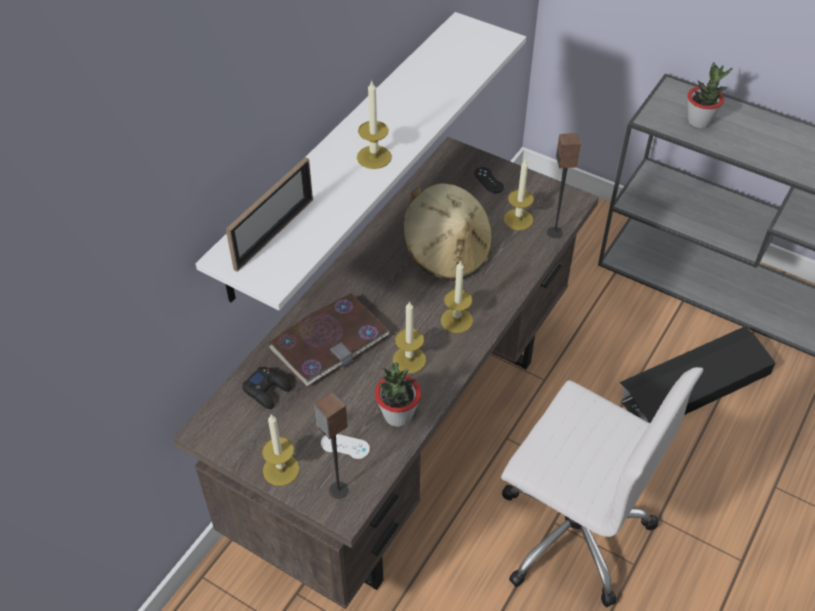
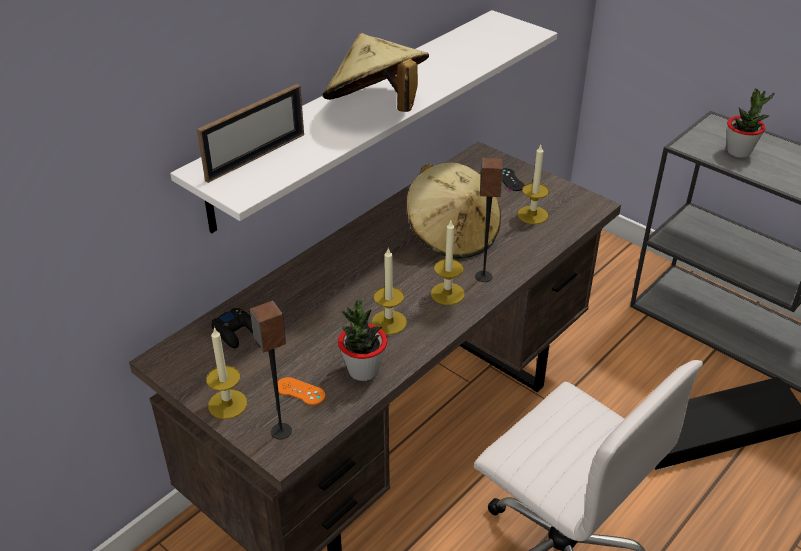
camera: 10 degrees right, 10 degrees down
(329, 342) = (312, 298): book -> none
(345, 446) = (300, 391): white game controller -> orange game controller
(374, 157) = (376, 108): candle -> beige hat
(555, 232) = (568, 229): speaker -> speaker (484, 276)

